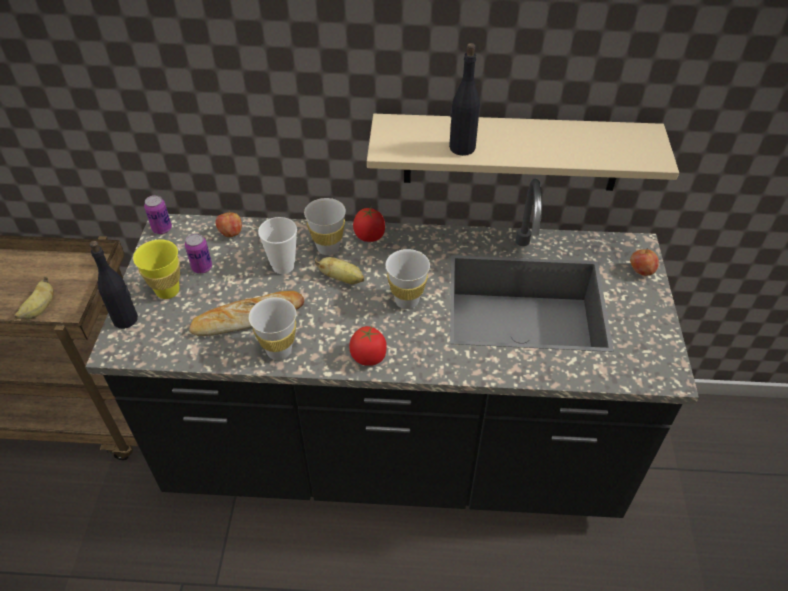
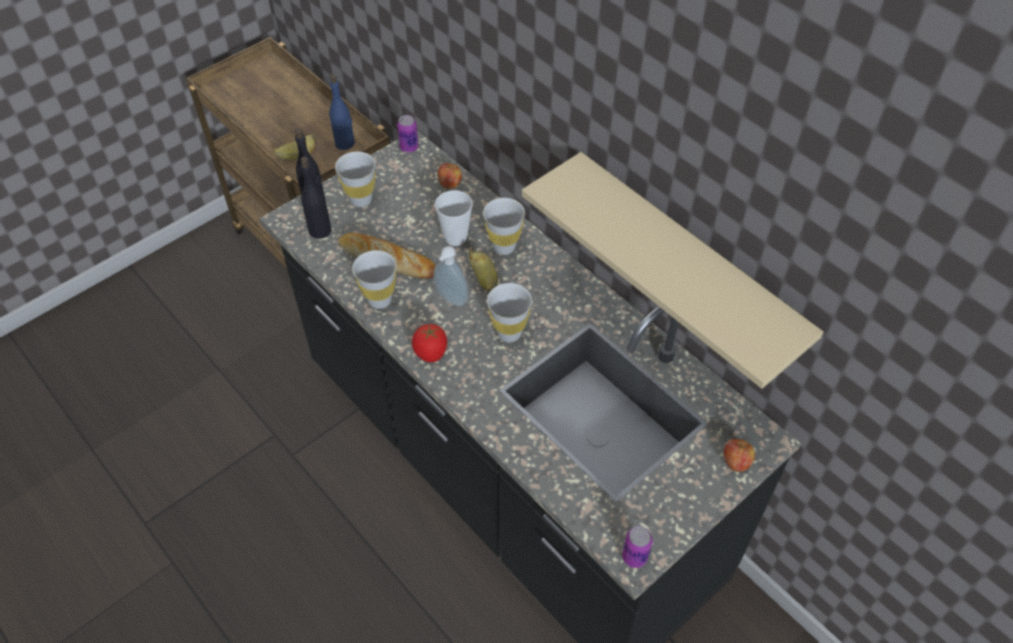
camera: 45 degrees right, 5 degrees up
(76, 273) = (345, 143): none -> blue bottle
(167, 291) = (361, 200): yellow cup -> white cup
(202, 267) = (401, 198): can -> can (634, 557)
(335, 310) = (450, 300): none -> soap dispenser
(369, 236) = (546, 260): tomato -> none
(462, 148) = (607, 229): black bottle -> black bottle (320, 230)

